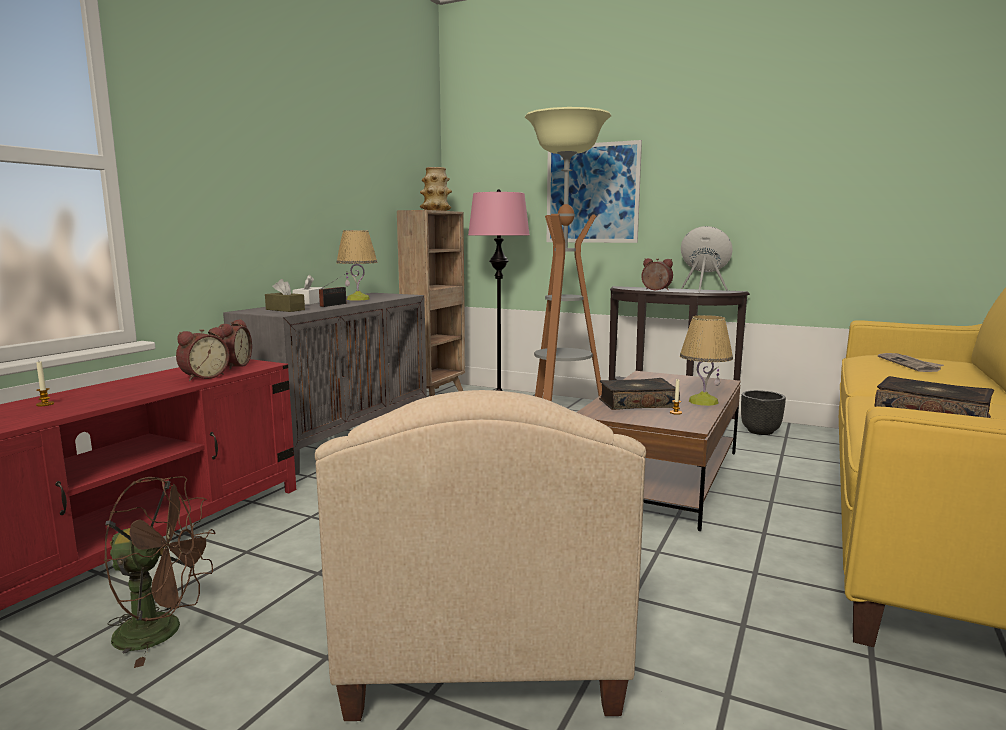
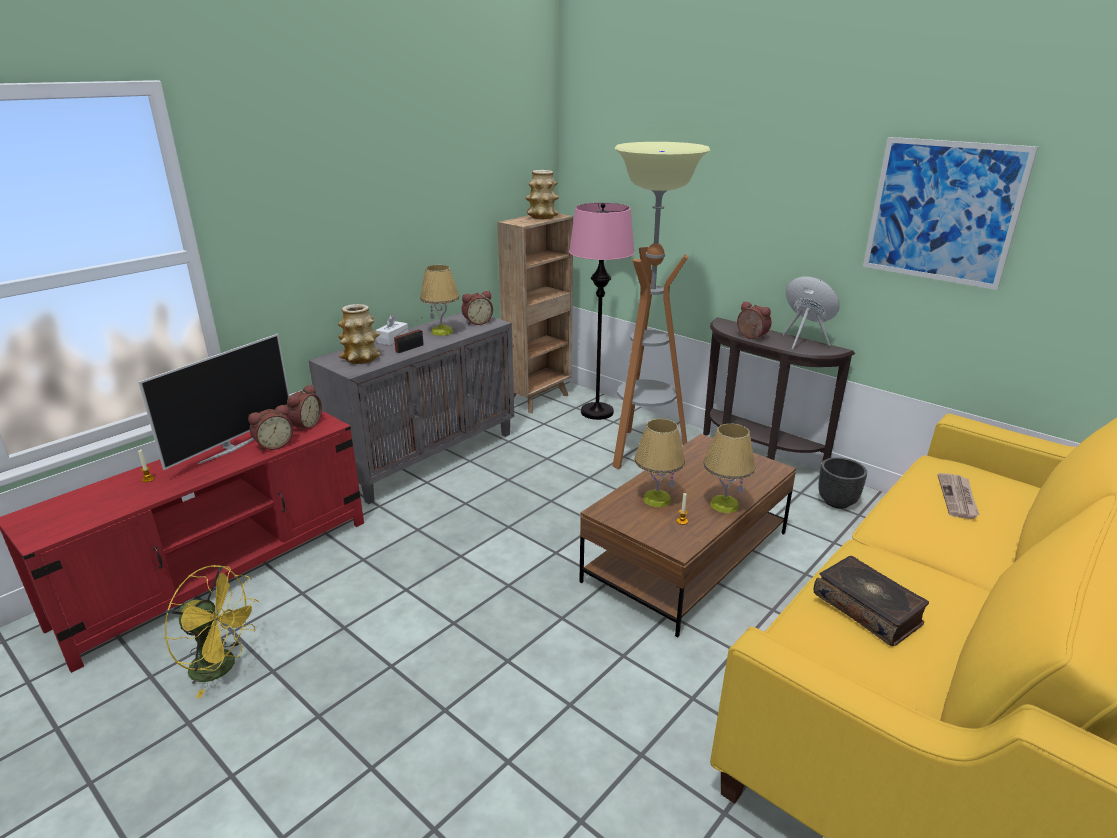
camera: 15 degrees right, 15 degrees up
(148, 381) = (231, 448): none -> television
(163, 632) = (222, 667): brown fan -> yellow fan
(285, 309) = (361, 359): brown tissue box -> vase
(389, 295) = (477, 322): none -> alarm clock
(482, 634) = (434, 718): beige armchair -> none
(592, 193) = (704, 213): picture -> picture (942, 212)
(637, 403) = (656, 499): book -> table lamp

